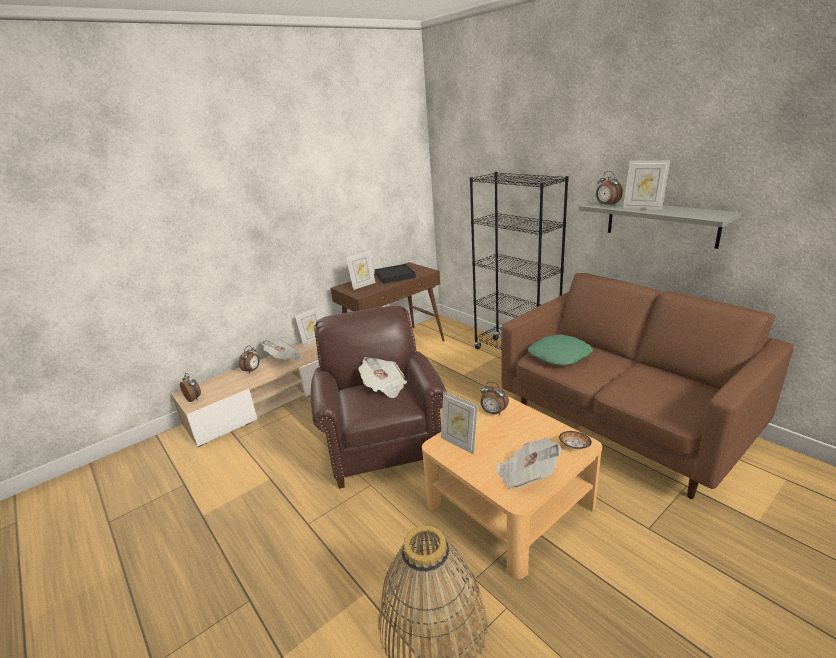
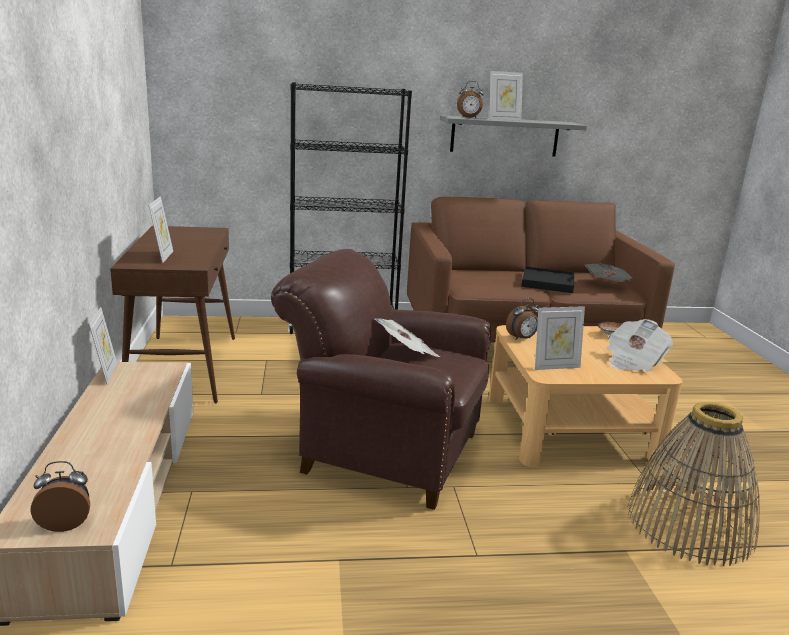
camera: 60 degrees left, 5 degrees down
(252, 370) = (86, 442): alarm clock -> none
(284, 358) = (109, 408): newspaper -> newspaper (607, 285)
(394, 275) = (179, 240): black tray -> black tray (547, 283)
(559, 355) = (480, 282): green pillow -> none

